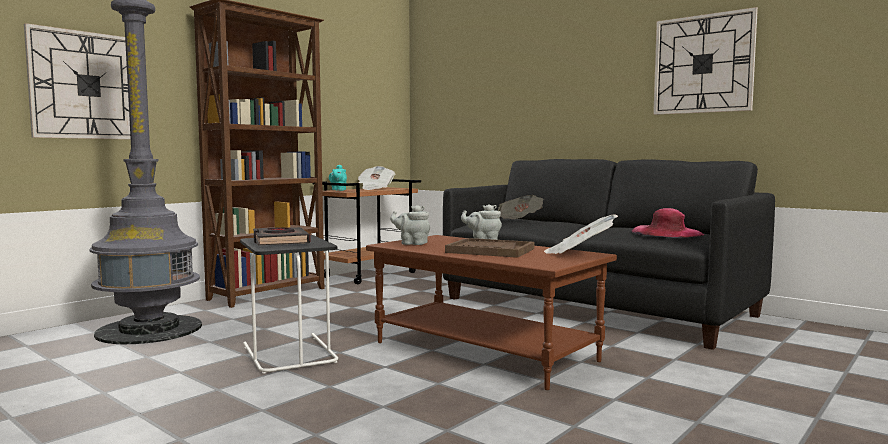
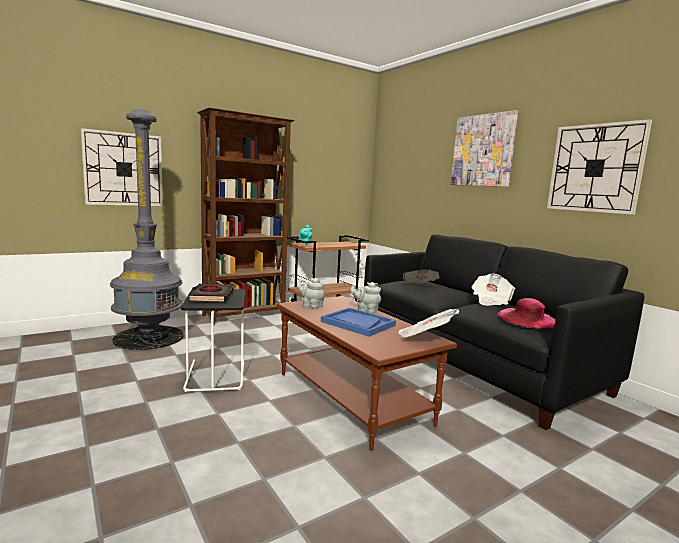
camera: 15 degrees right, 5 degrees up
(375, 188) = (334, 243): newspaper -> newspaper (491, 301)
(490, 250) = (357, 323): brown tray -> blue tray
(565, 55) = (483, 150): none -> picture

